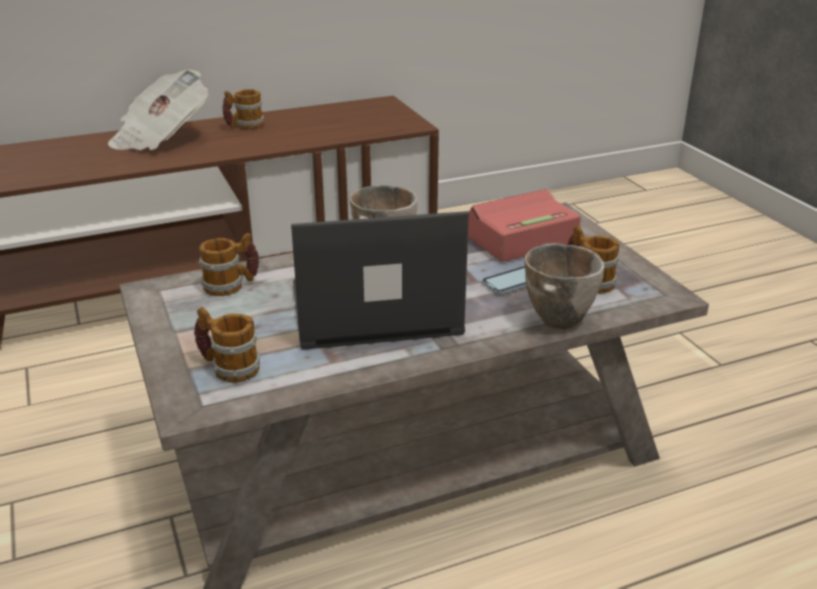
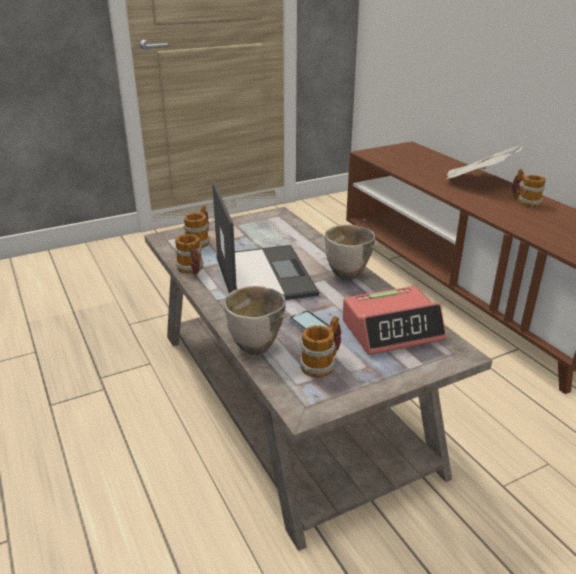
camera: 85 degrees right, 0 degrees up
(231, 285) = (287, 232): mug -> mug (191, 270)
(518, 238) = (392, 330): alarm clock -> alarm clock turned 105 degrees clockwise

